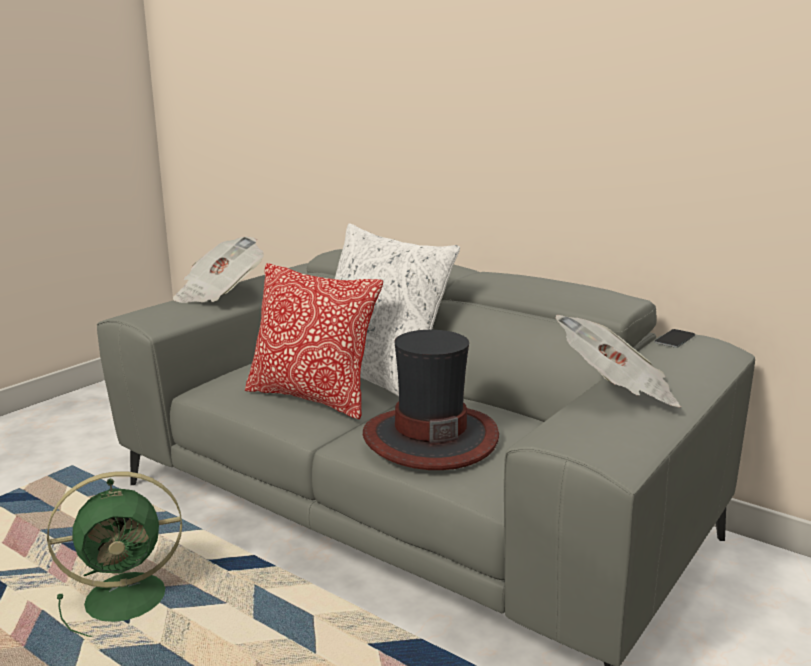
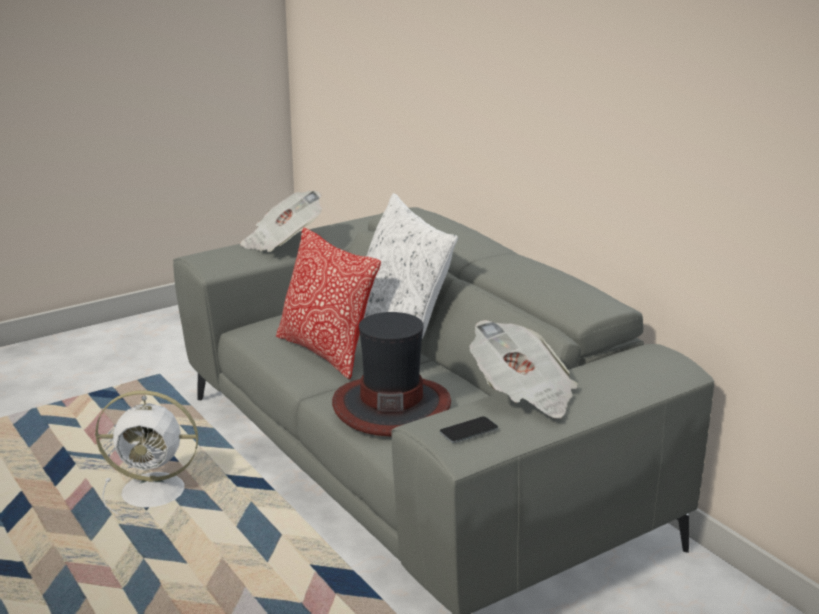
camera: 20 degrees right, 5 degrees up
(130, 597) = (156, 491): green fan -> white fan
(675, 339) = (642, 351): phone -> phone (468, 430)

